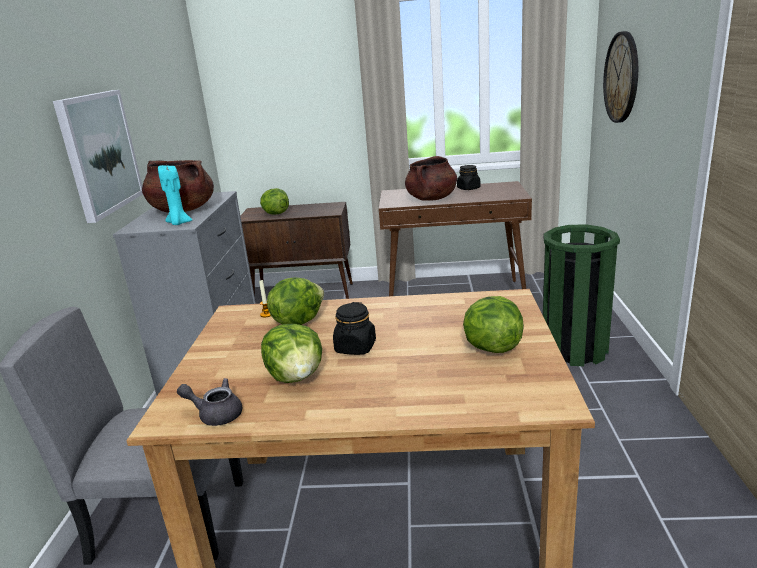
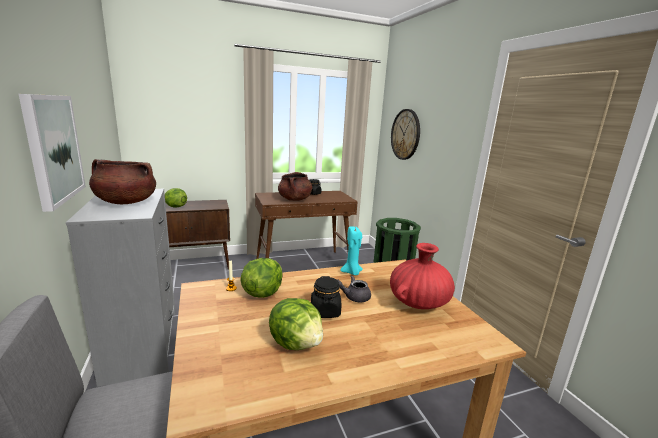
camera: 25 degrees left, 5 degrees down
(178, 223) = (131, 213): turquoise candle -> turquoise candle (352, 272)
(216, 414) = (247, 391): grey teapot -> grey teapot (353, 297)
(491, 347) = (418, 303): lettuce -> red vase

